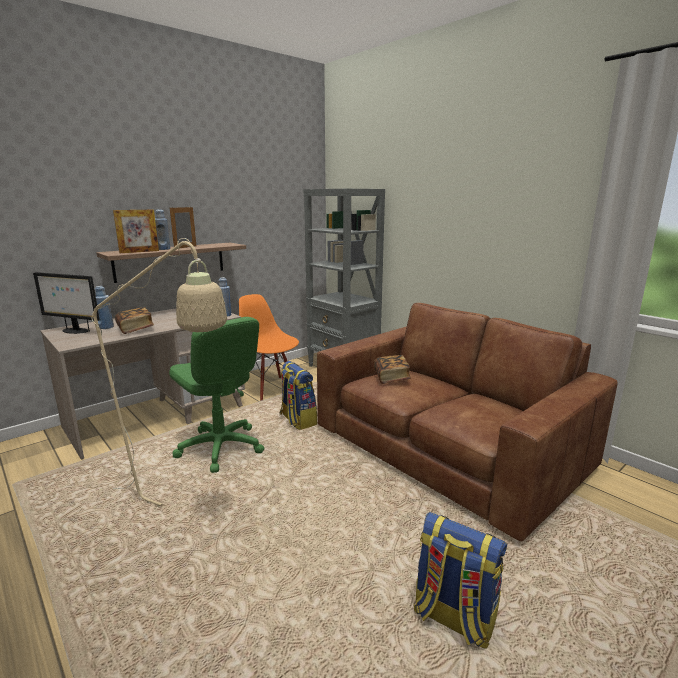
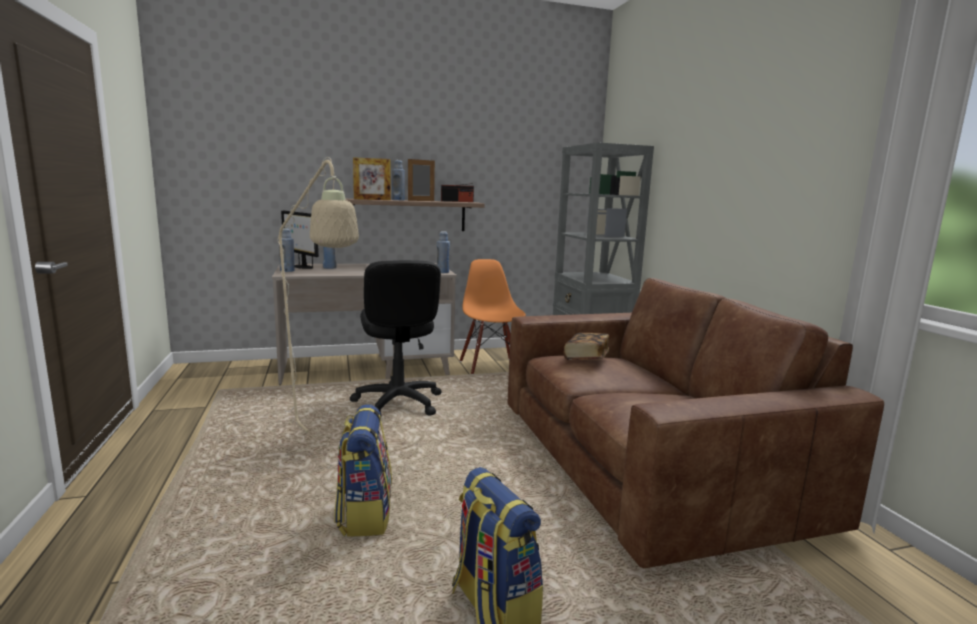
camera: 25 degrees right, 5 degrees down
(65, 340) = (287, 271): none -> blue bottle
(135, 329) = (350, 271): book -> none
(216, 244) = (457, 201): none -> radio
(220, 447) = (398, 403): green office chair -> black office chair
(297, 420) = (493, 398): backpack -> backpack (364, 515)

